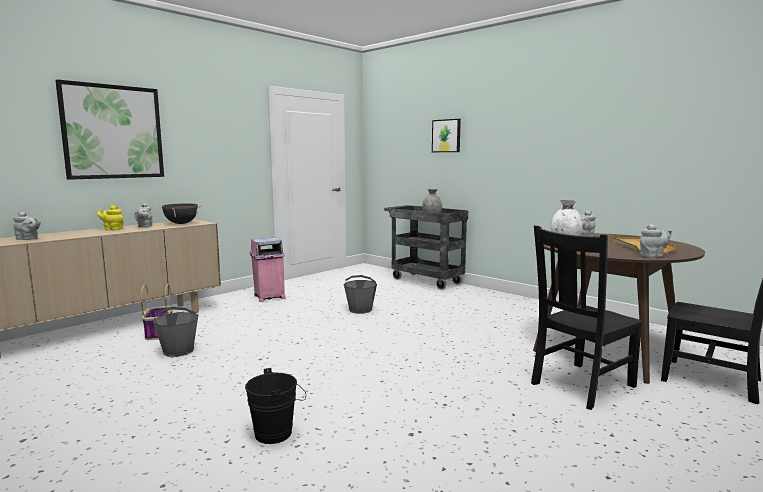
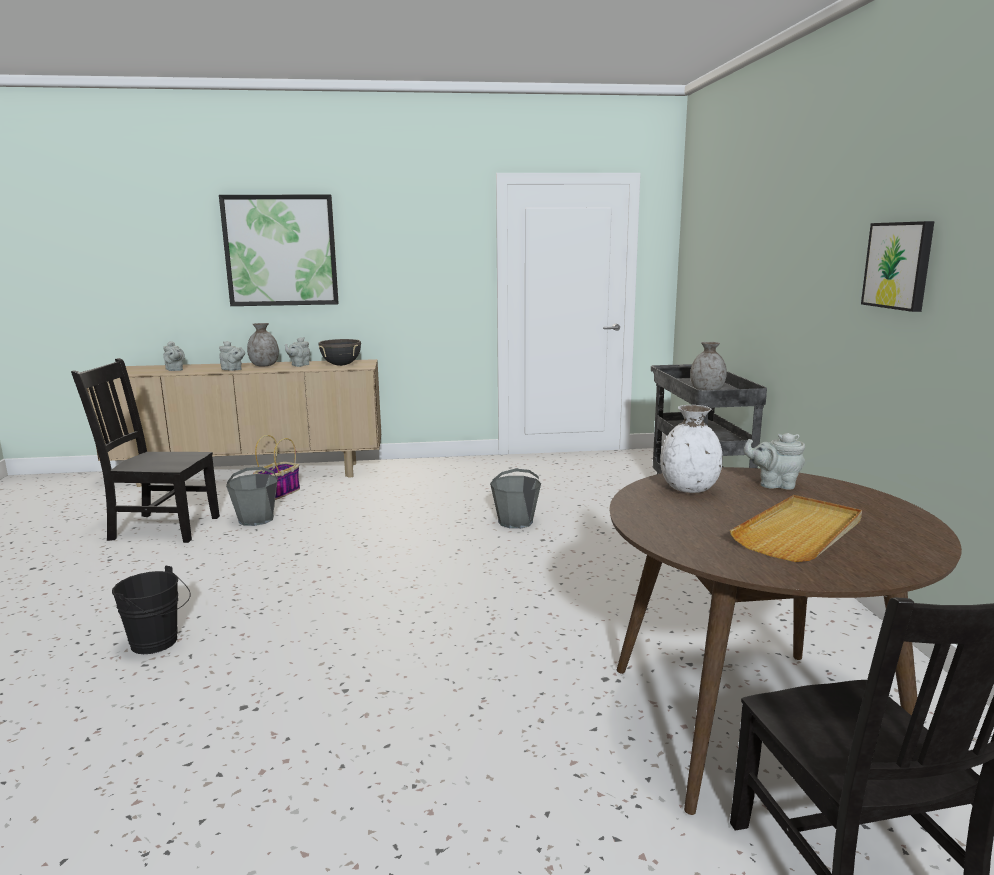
camera: 40 degrees right, 5 degrees up
(112, 229) = (264, 365): yellow teapot -> grey vase
(268, 297) = (450, 475): pink trash can -> none
(446, 136) = (756, 245): picture -> picture (899, 265)
(580, 385) = (566, 756): black chair -> black chair (161, 528)
(653, 256) = (732, 561): grey teapot -> grey teapot (233, 369)

